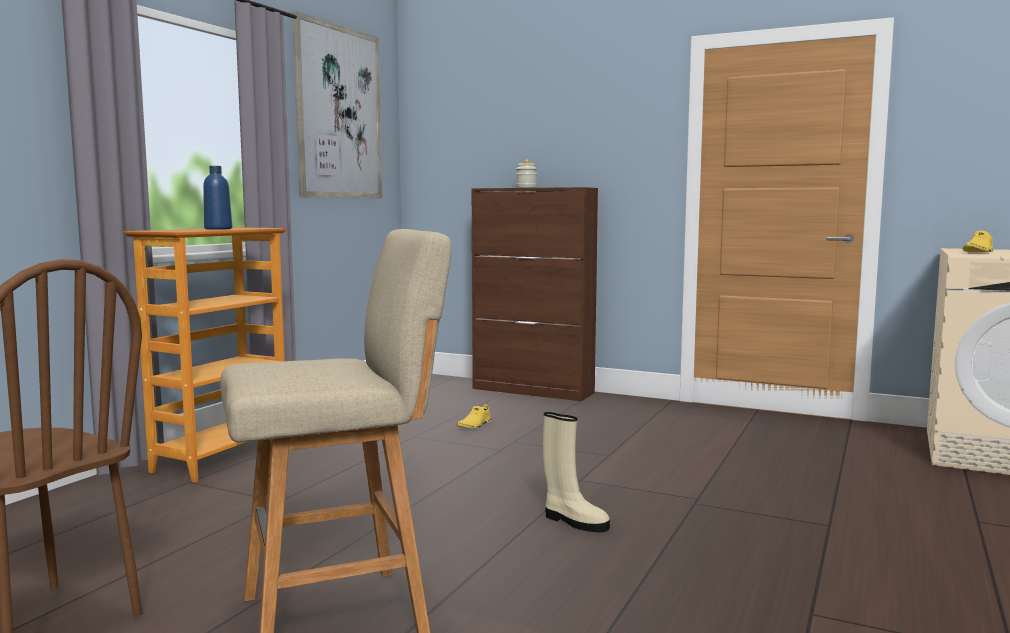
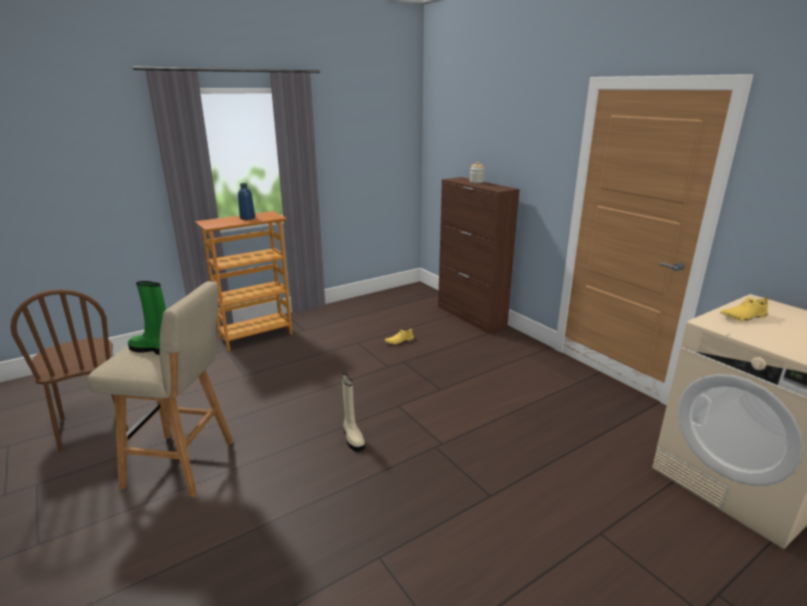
camera: 30 degrees right, 15 degrees up
(304, 364) = (152, 349): none -> green boot
(338, 113) = (365, 124): picture -> none

